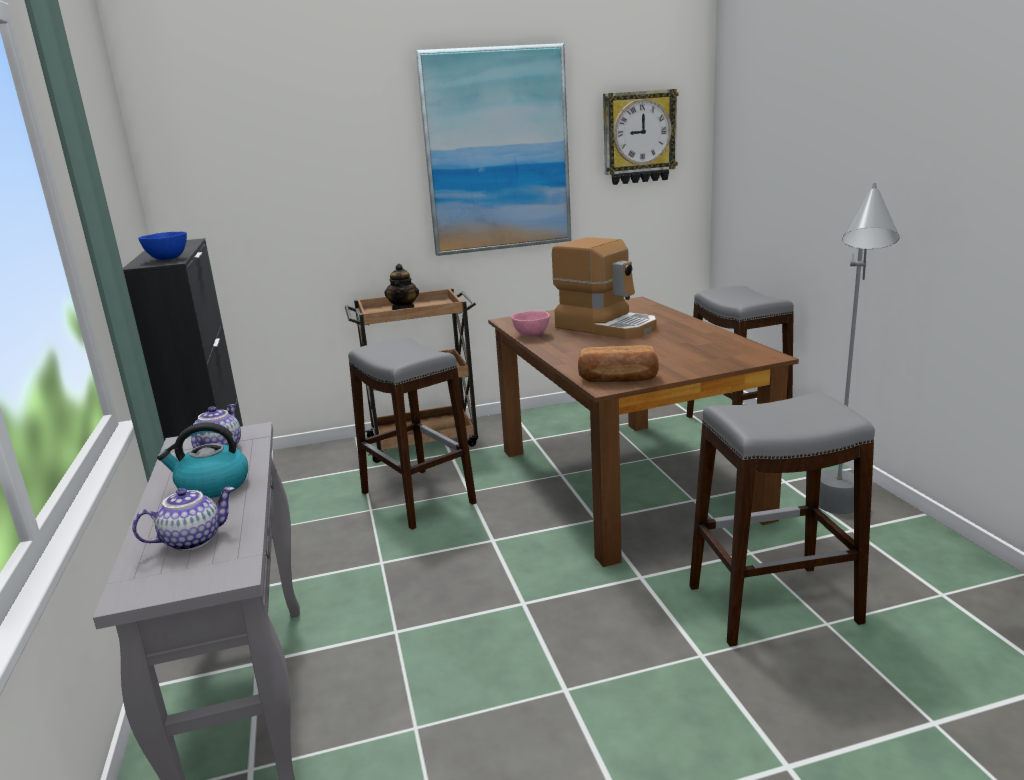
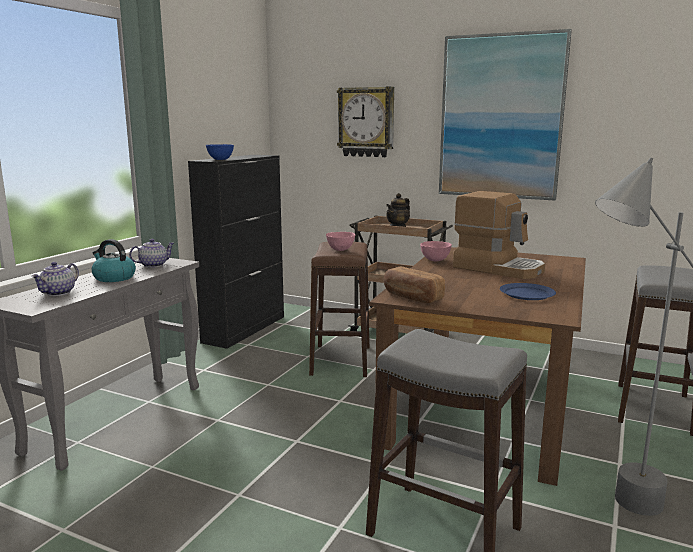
camera: 40 degrees right, 5 degrees down
(192, 539) = (58, 293): teapot -> teapot turned 105 degrees clockwise
(406, 352) = (341, 249): none -> pink bowl
(418, 498) = (341, 360): grey stool -> brown stool
(606, 326) = (498, 268): coffee machine -> coffee machine turned 45 degrees counterclockwise
(638, 137) = (641, 115): wall clock -> wall clock (366, 122)
(693, 343) = (527, 294): none -> blue plate

